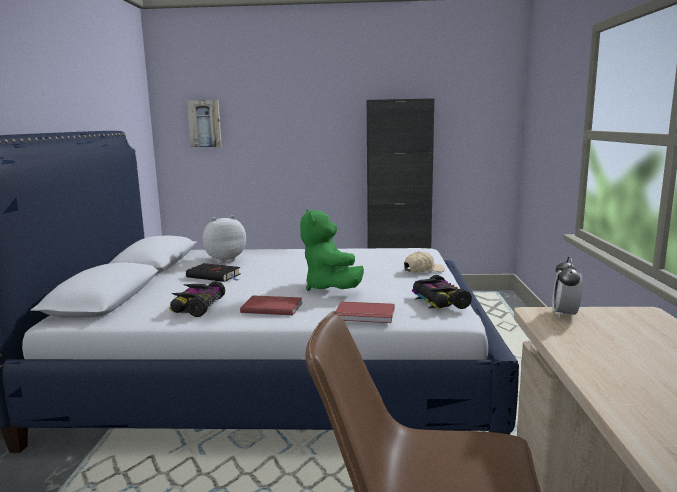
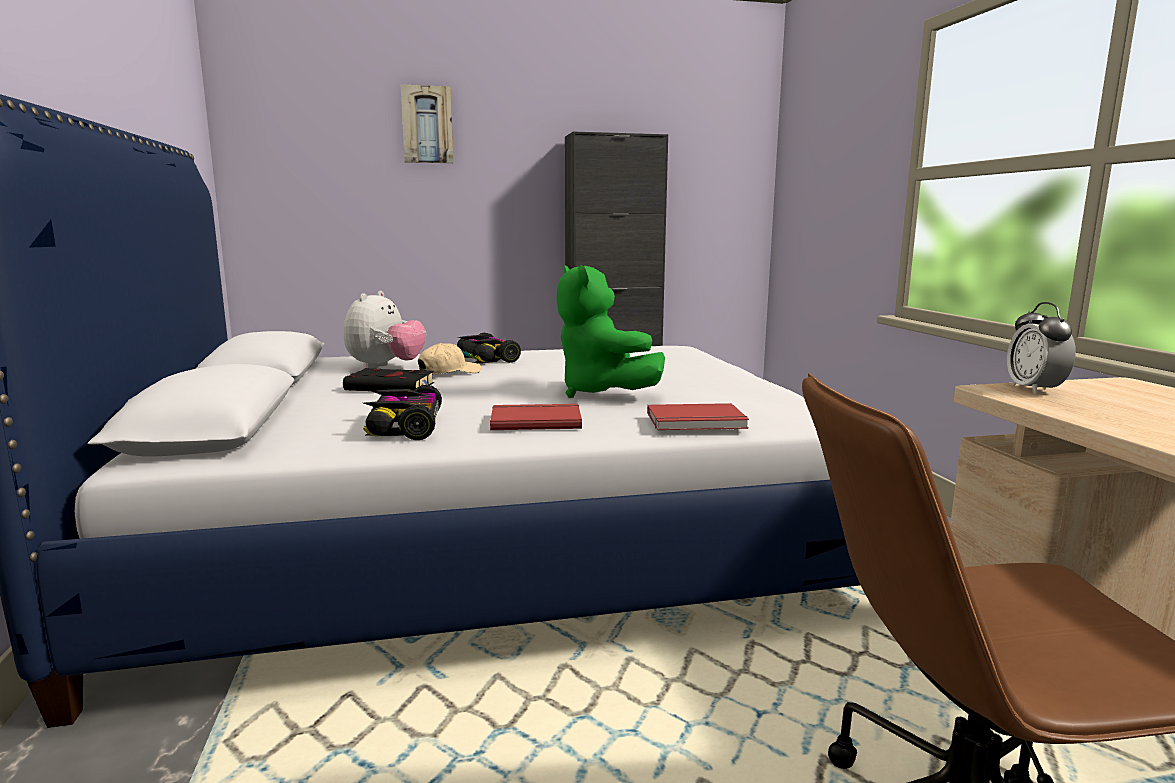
camera: 15 degrees left, 0 degrees up
(205, 123) = (308, 161): picture -> picture (427, 125)
(224, 260) = (386, 367): plush toy -> plush toy turned 150 degrees clockwise
(423, 270) = (711, 368): beige cap -> beige cap (449, 372)
(438, 301) = (781, 400): toy car -> toy car (486, 358)

